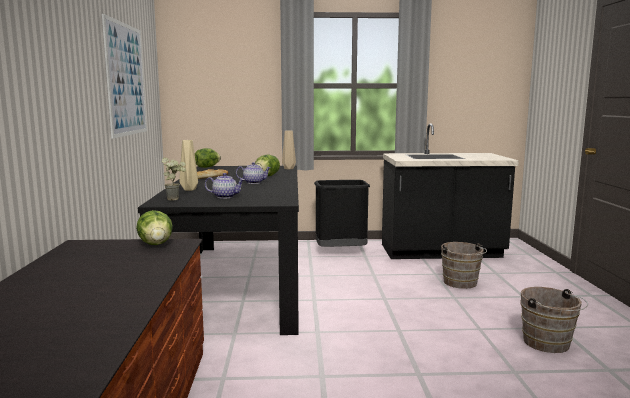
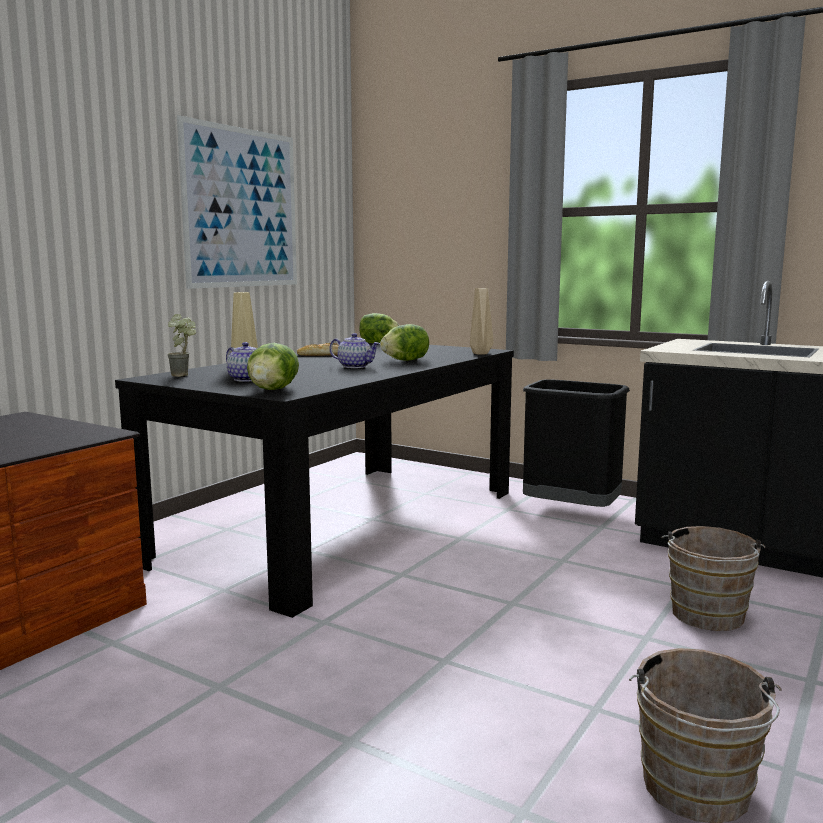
camera: 35 degrees right, 0 degrees up
(156, 244) = (74, 430): lettuce -> lettuce (272, 390)

